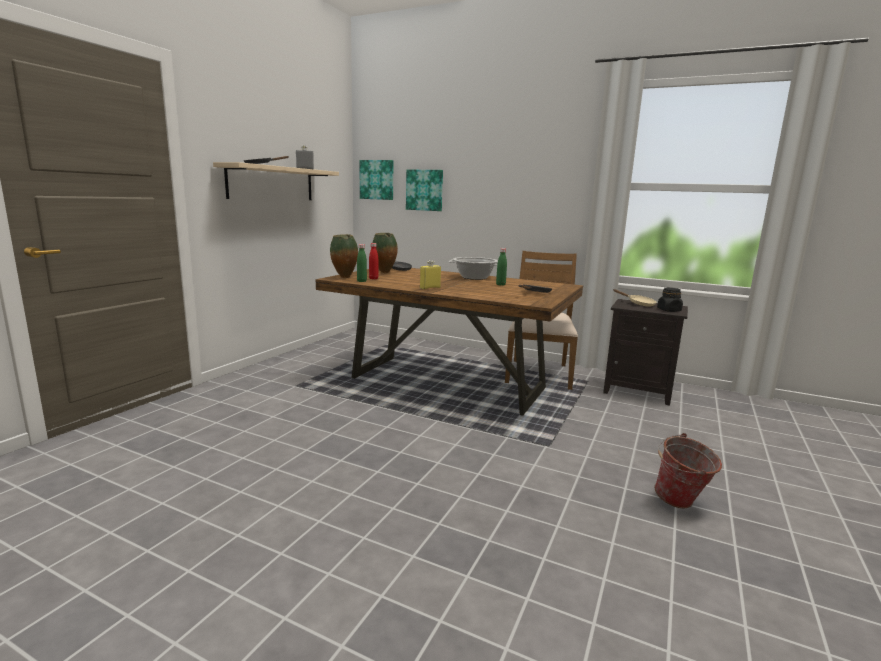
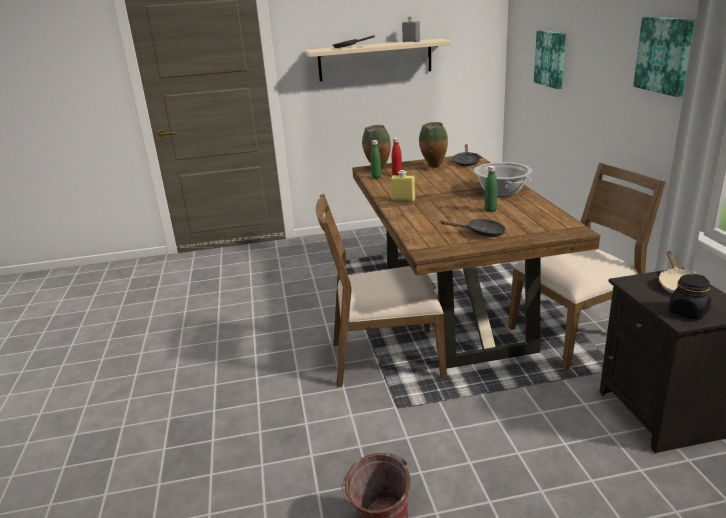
camera: 55 degrees right, 10 degrees up
(377, 180) = (520, 41): picture -> picture (665, 55)
(477, 426) = (385, 358): none -> brown chair

